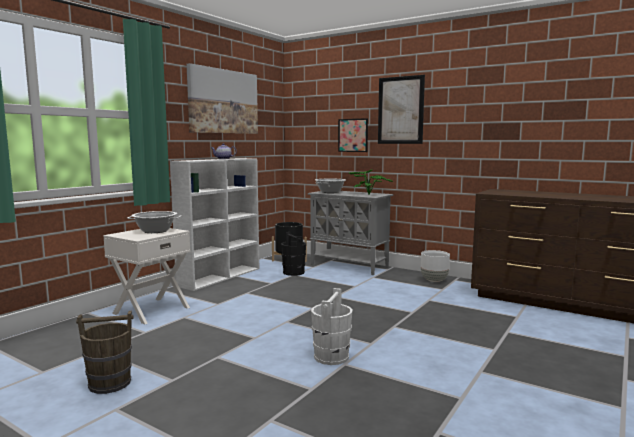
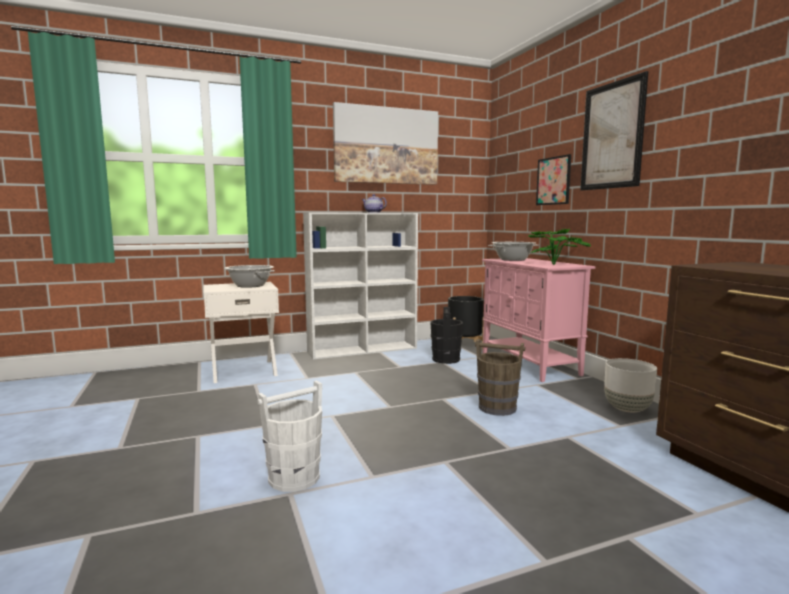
camera: 35 degrees right, 0 degrees up
(109, 383) = (80, 433): brown bucket -> brown bucket (497, 408)
(350, 266) = (530, 364): grey cabinet -> pink cabinet

